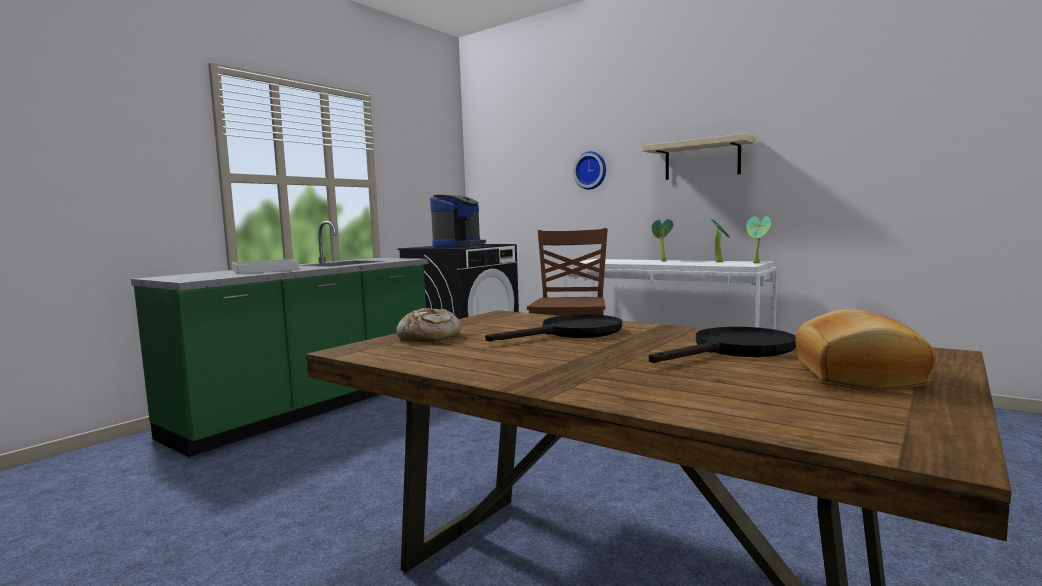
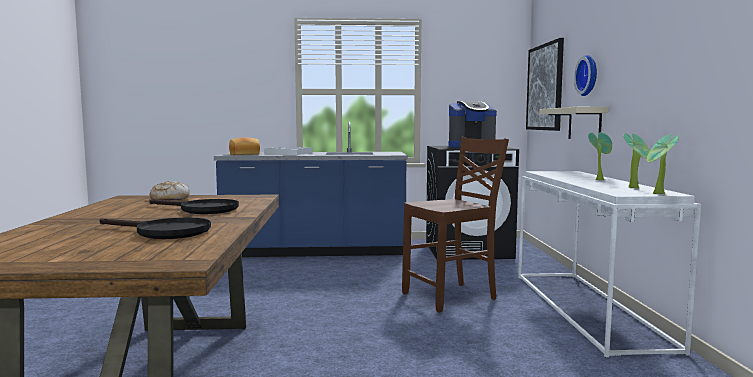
camera: 50 degrees right, 0 degrees up
(310, 407) = (315, 251): green counter -> blue counter
(505, 182) = (545, 87): none -> picture
(702, 159) = (659, 61): beige shelf -> beige shelf (584, 124)
(854, 375) = (96, 251): bread -> bread (244, 154)

